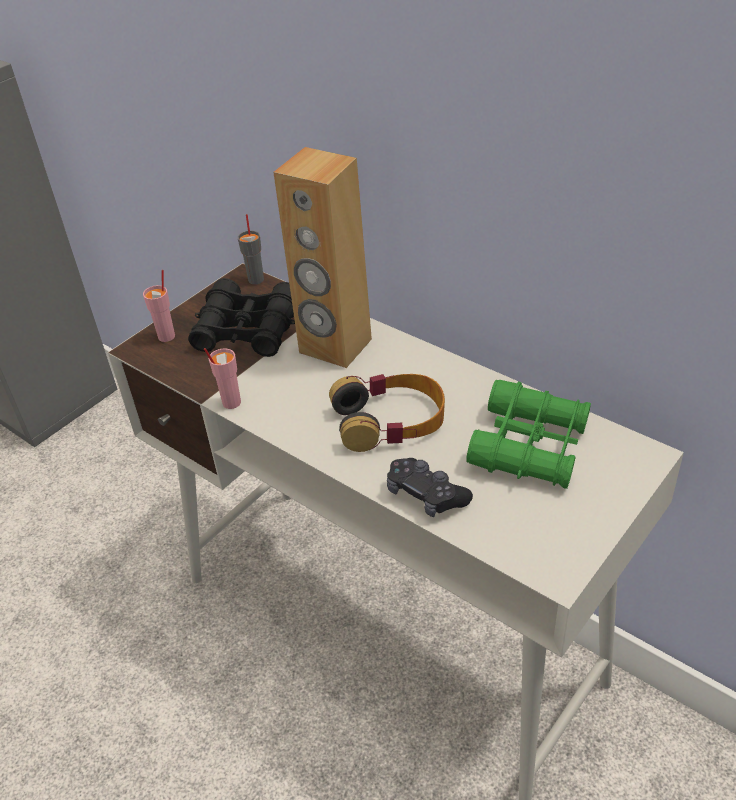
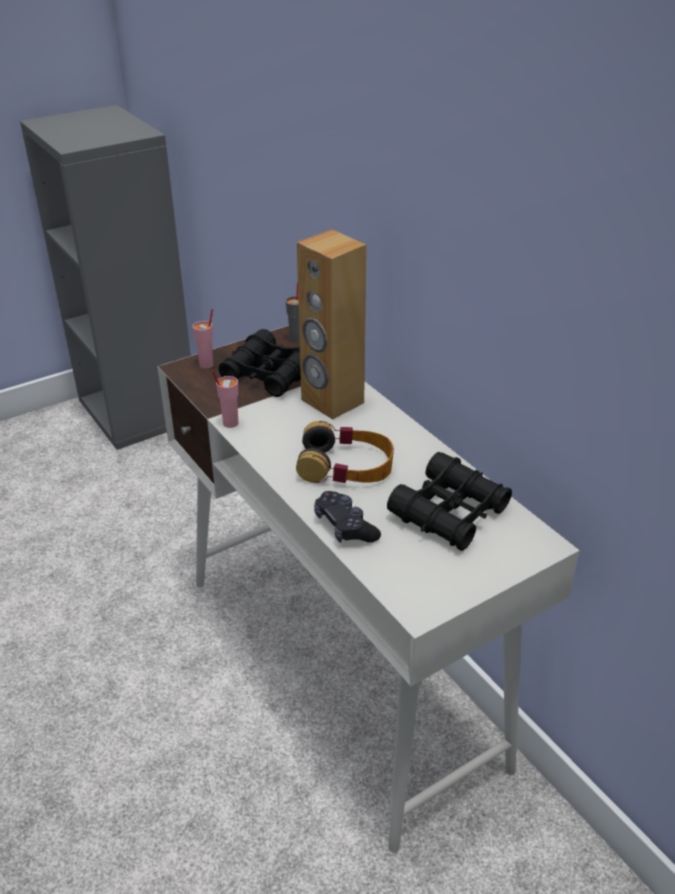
camera: 15 degrees right, 5 degrees down
(530, 446) = (449, 512): green binoculars -> black binoculars

